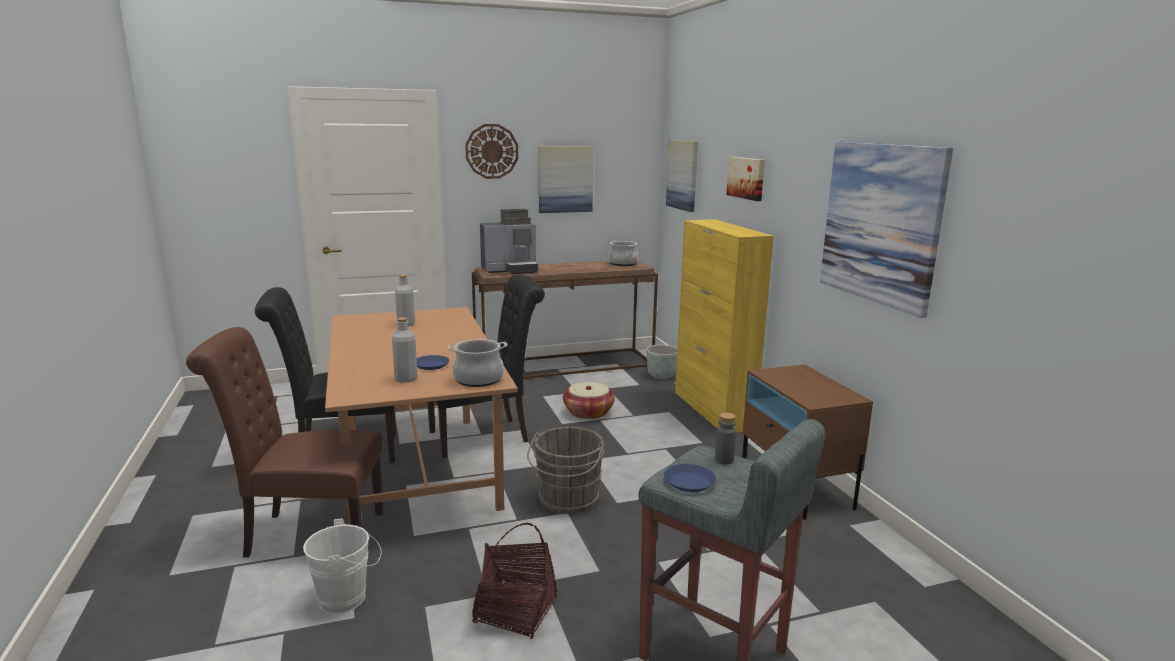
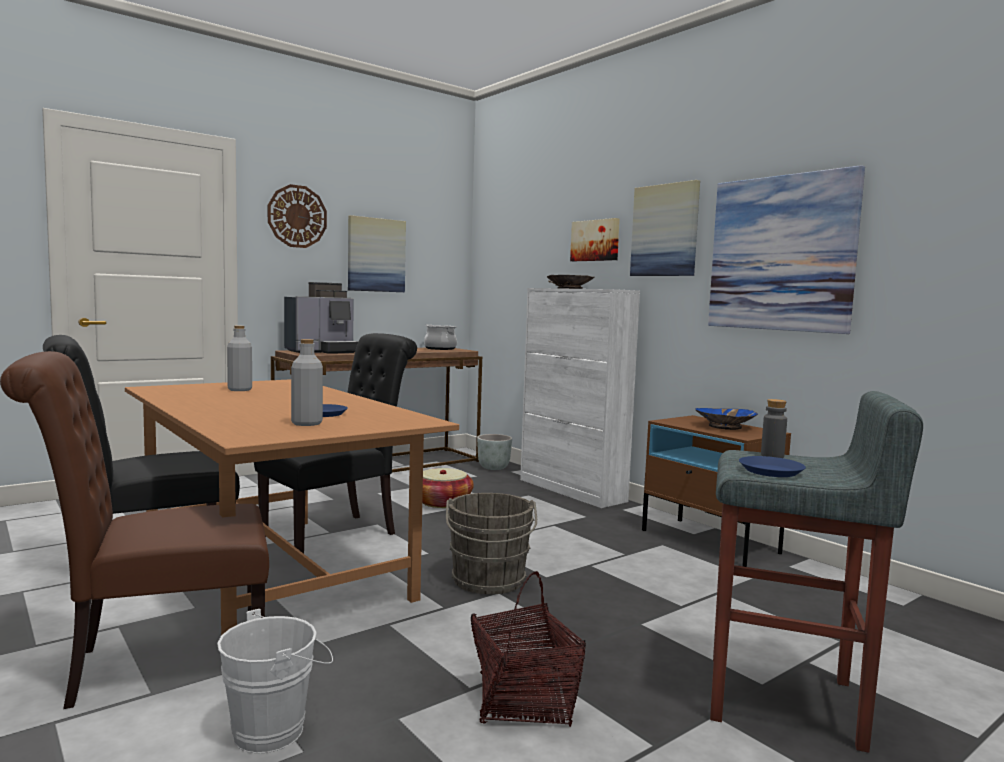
camera: 20 degrees left, 10 degrees down
(478, 379) = (402, 420): cooking pot -> none
(683, 175) = (503, 253): picture -> picture (665, 230)
(713, 410) = (572, 490): yellow cabinet -> white cabinet
(719, 224) = (570, 288): none -> beige bowl
(814, 385) = (725, 426): none -> blue bowl

